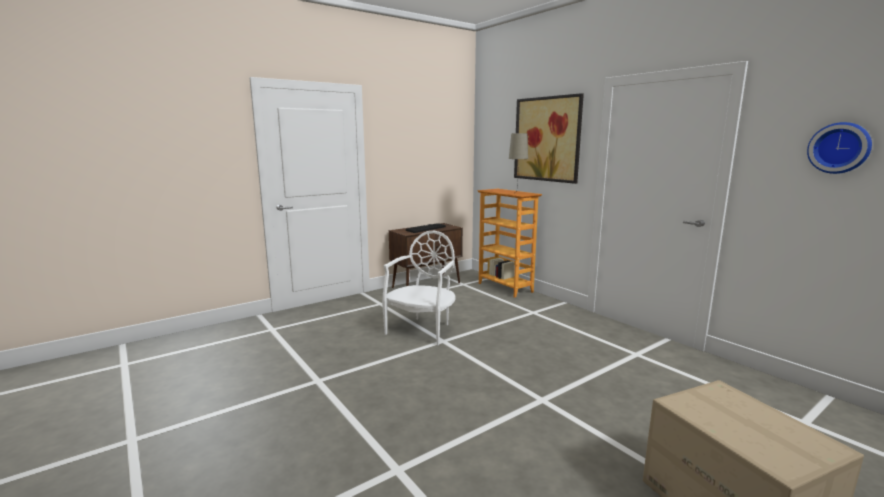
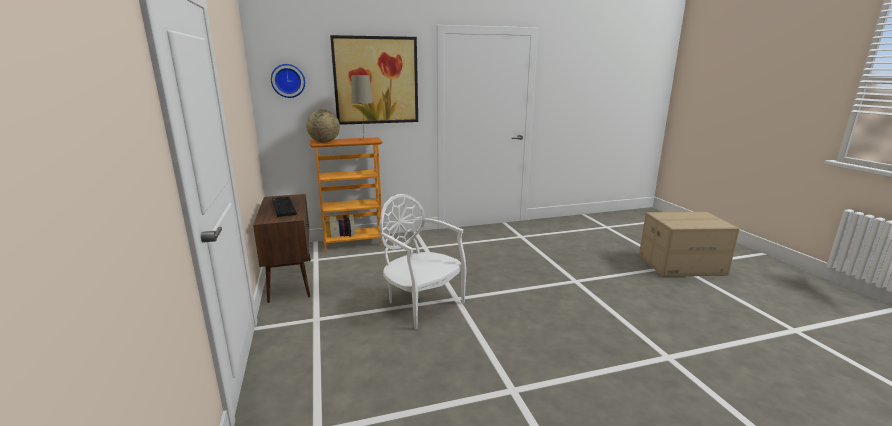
camera: 70 degrees left, 5 degrees up
(494, 190) = (324, 142): none -> globe
(839, 148) = (581, 83): wall clock -> wall clock (288, 81)

